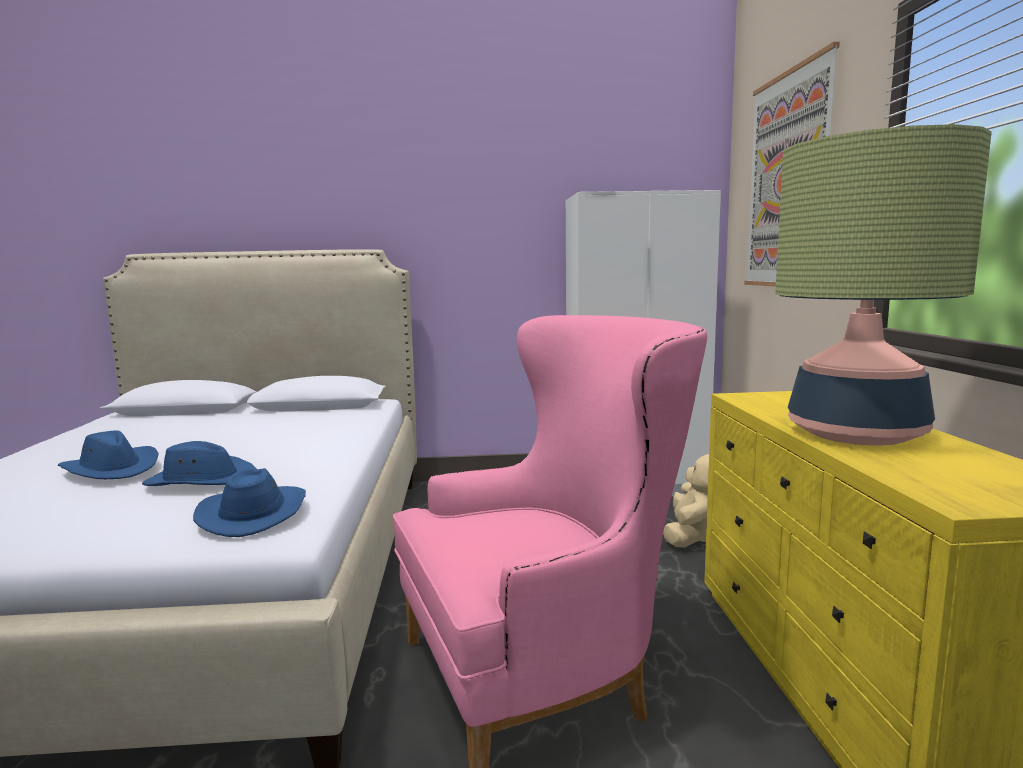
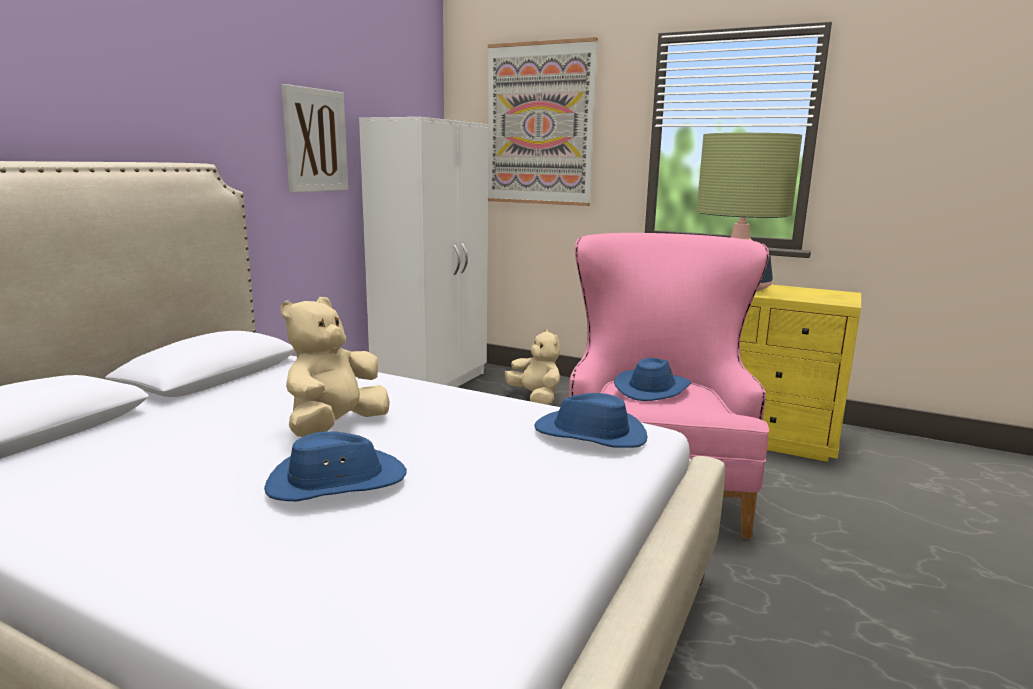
camera: 60 degrees left, 5 degrees up
(201, 480) = (454, 446): blue hat -> blue hat (652, 389)
(227, 448) = (335, 428): none -> beige plush toy
(512, 226) = (315, 140): none -> picture

